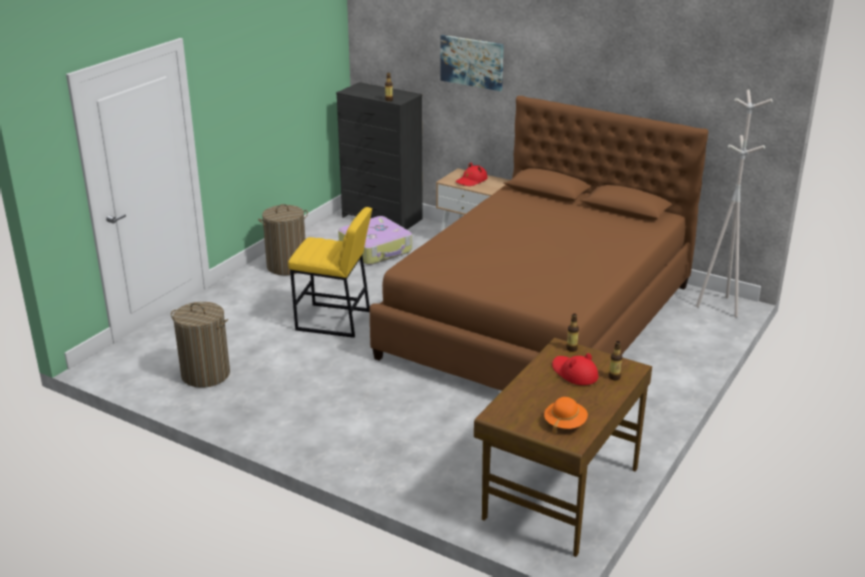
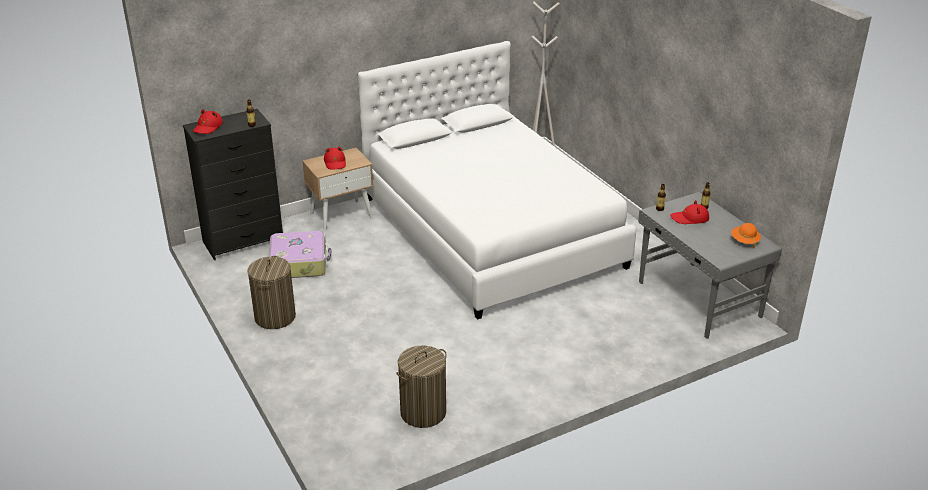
camera: 60 degrees left, 5 degrees up
(335, 320) = (399, 320): yellow chair -> none
(365, 89) = (208, 127): none -> red hat
(472, 62) = (302, 60): picture -> none
(540, 320) = (491, 231): brown bed -> white bed
(560, 493) = (698, 300): brown desk -> grey desk

